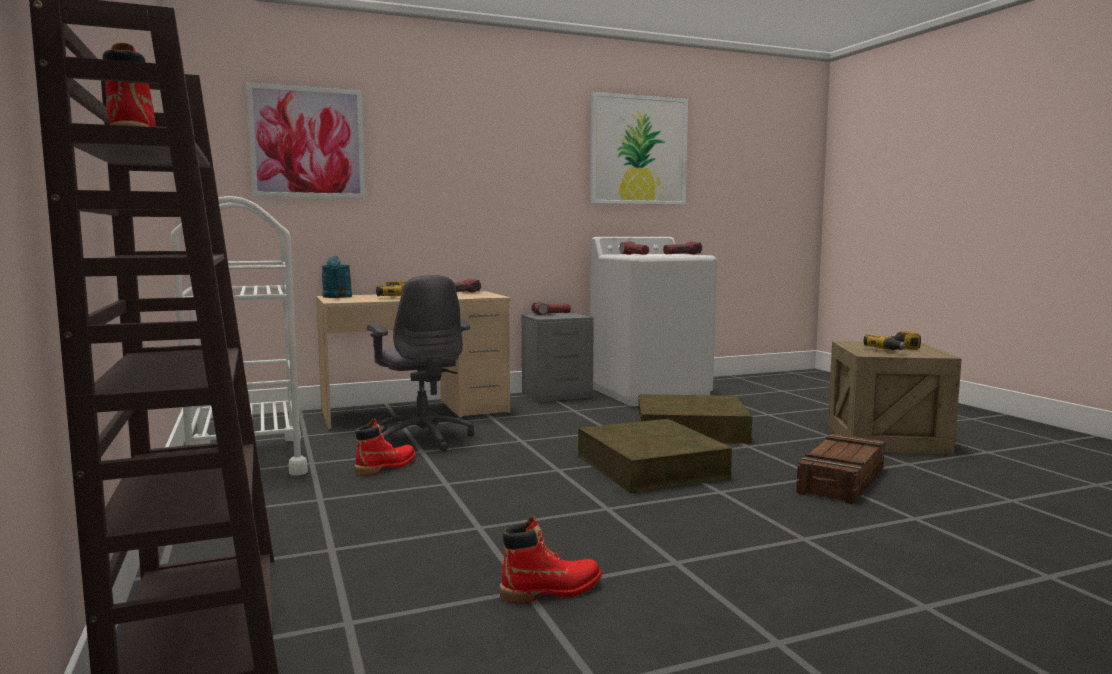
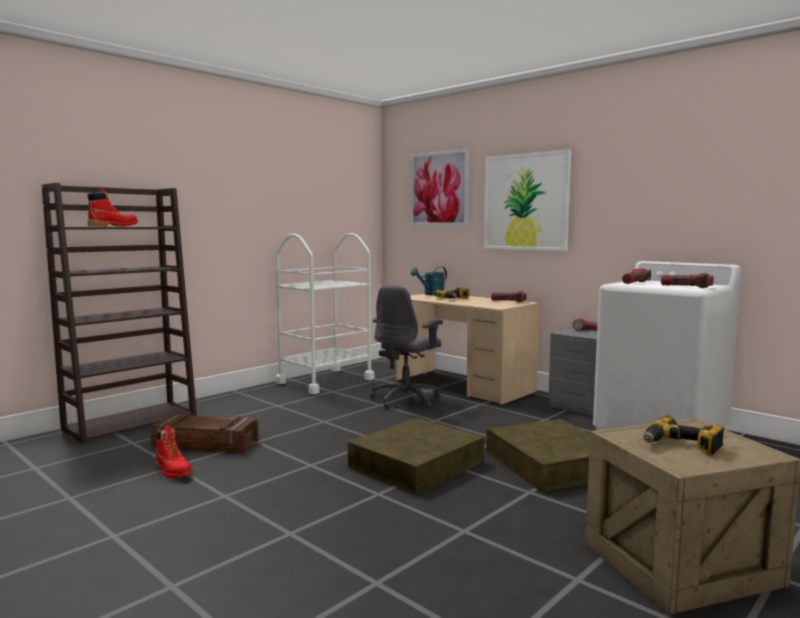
camera: 65 degrees right, 0 degrees up
(386, 467) = (341, 404): red boot -> none
(638, 150) = (709, 167): picture -> picture (526, 202)
(840, 480) = (464, 541): crate -> crate (206, 443)

